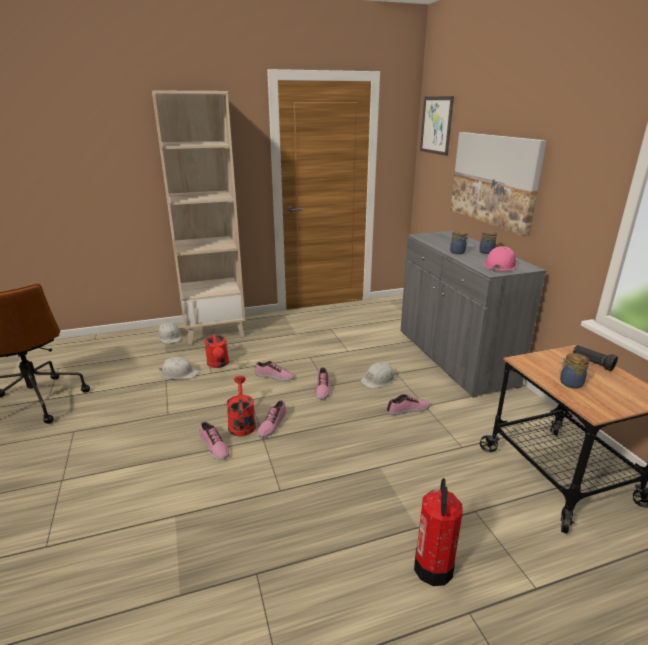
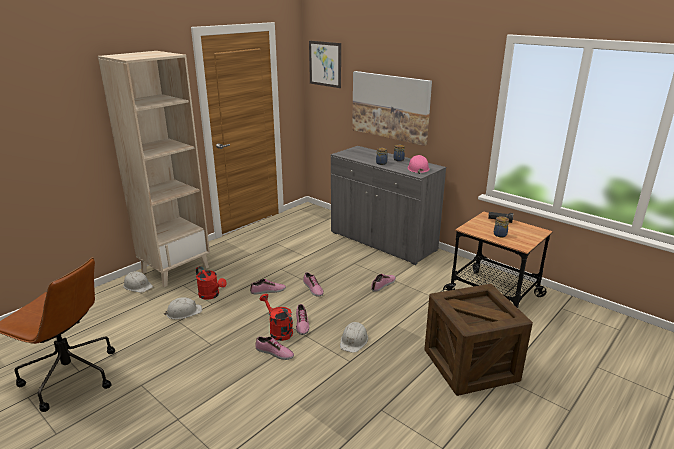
camera: 30 degrees left, 0 degrees up
(378, 379) = (346, 271): white hard hat -> white hard hat (354, 340)
(433, 568) = (470, 365): fire extinguisher -> crate

